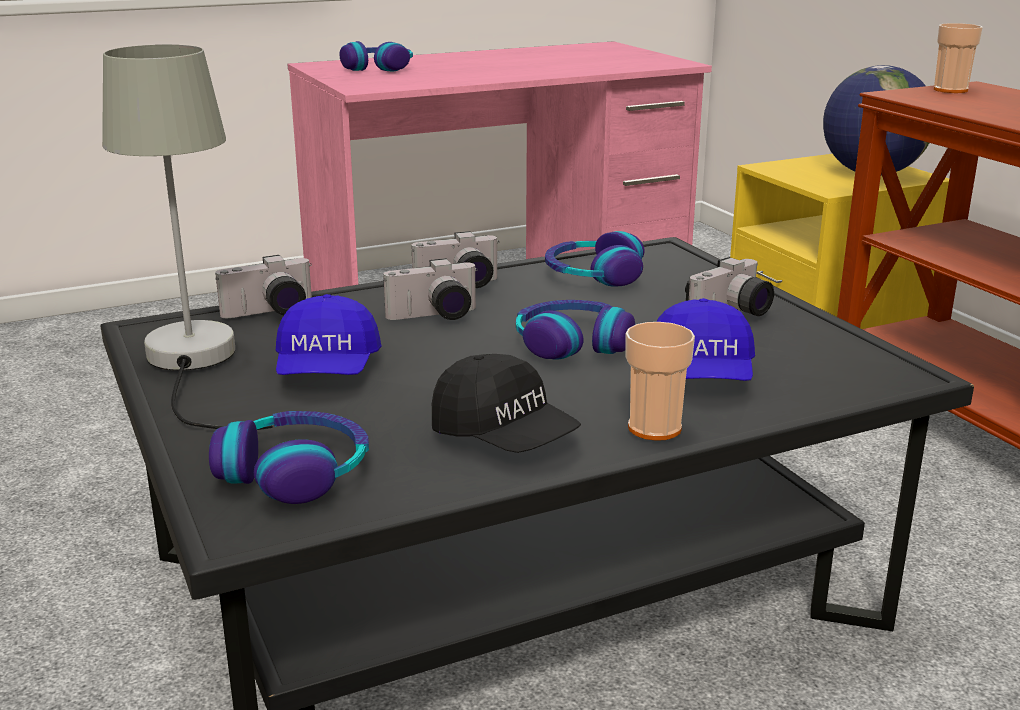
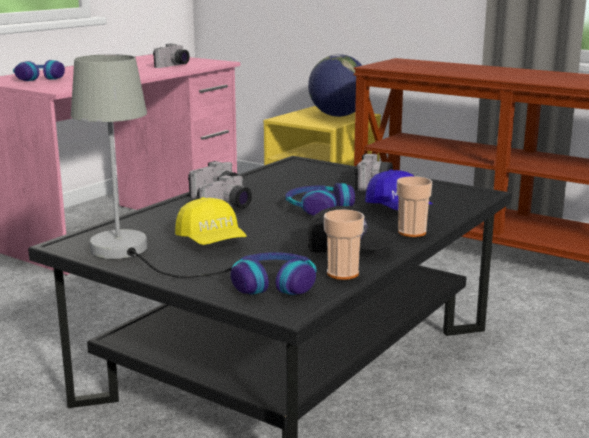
camera: 30 degrees left, 5 degrees down
(270, 313) = (131, 224): camera -> camera (173, 66)
(327, 370) = (212, 242): blue cap -> yellow cap
(593, 275) = (279, 178): headphones -> none
(950, 90) = (393, 62): cup -> cup (342, 273)

